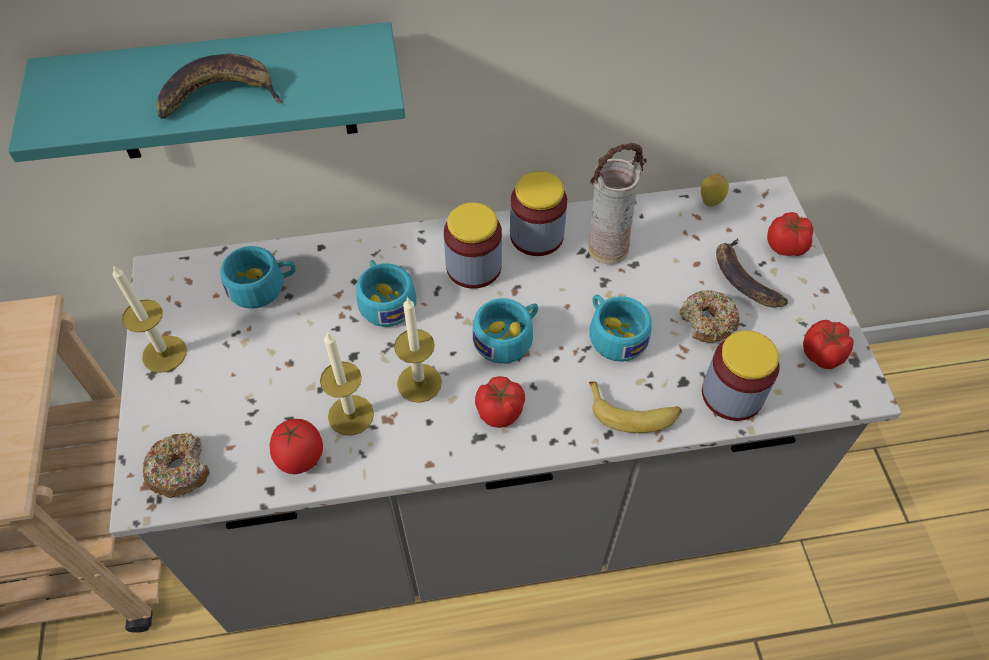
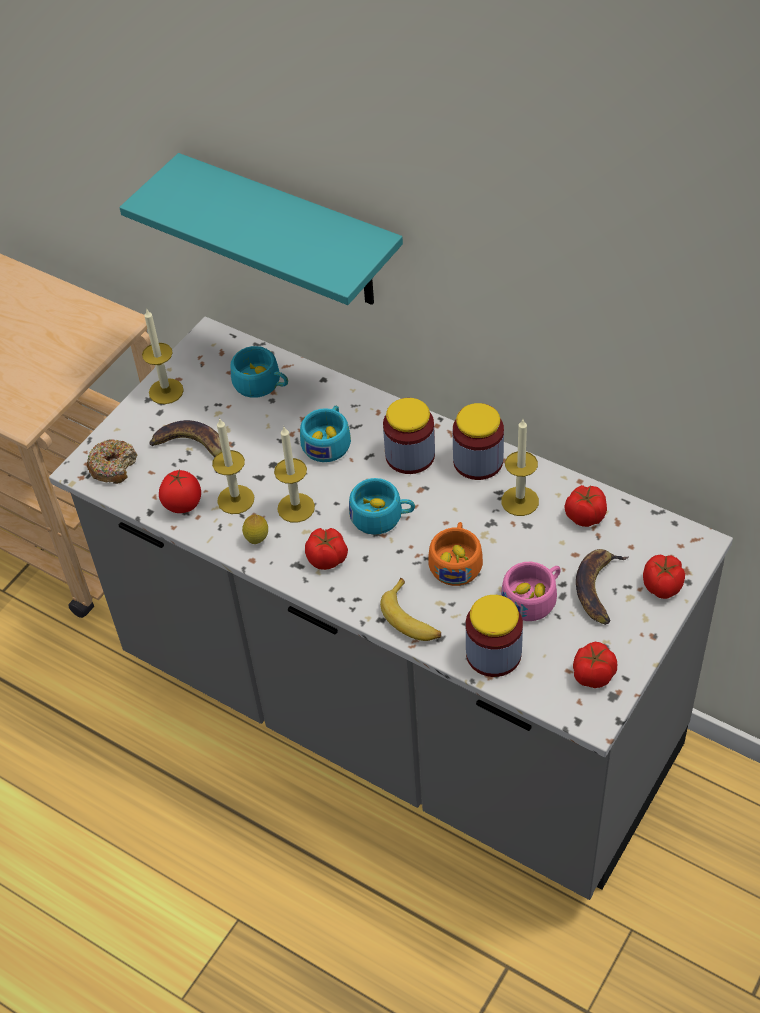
camera: 45 degrees right, 5 degrees down
(219, 96) = (253, 232): banana -> banana (191, 447)
(606, 248) = (520, 501): vase -> candle
(613, 334) = (456, 561): turquoise cup -> orange cup
(668, 227) = (584, 516): none -> tomato
(707, 322) = (533, 598): donut -> pink cup
(710, 202) = (641, 518): lemon -> lemon (257, 540)

